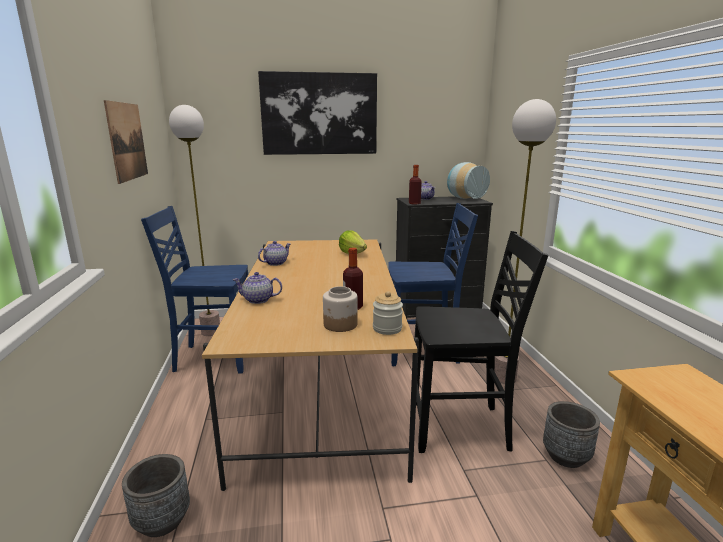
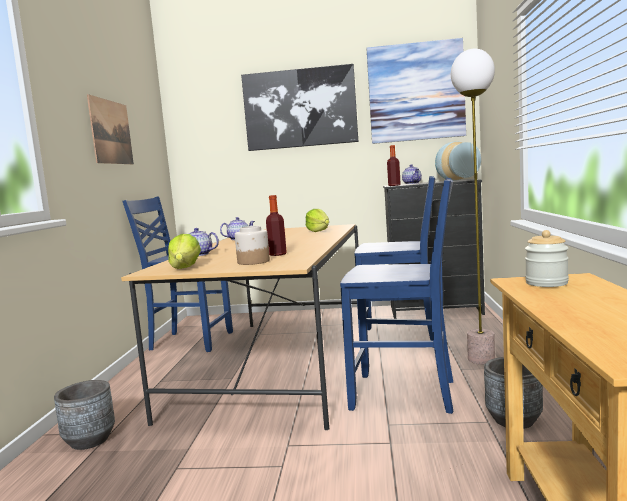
camera: 15 degrees right, 10 degrees down
(210, 332) = (197, 324): floor lamp -> none
(269, 335) = (185, 268): none -> lettuce
(387, 328) = (293, 262): jar -> jar (546, 283)
(433, 109) = (416, 92): none -> picture
(461, 428) = (405, 394): black chair -> blue chair

